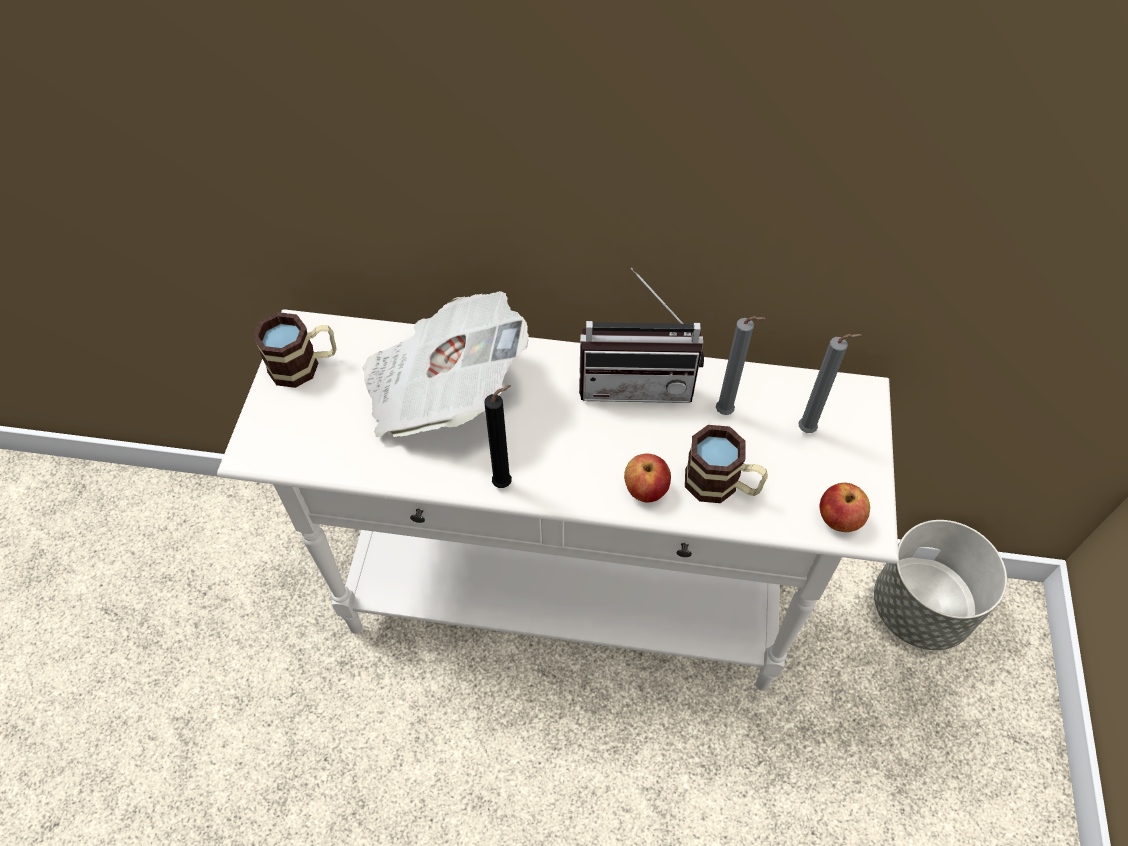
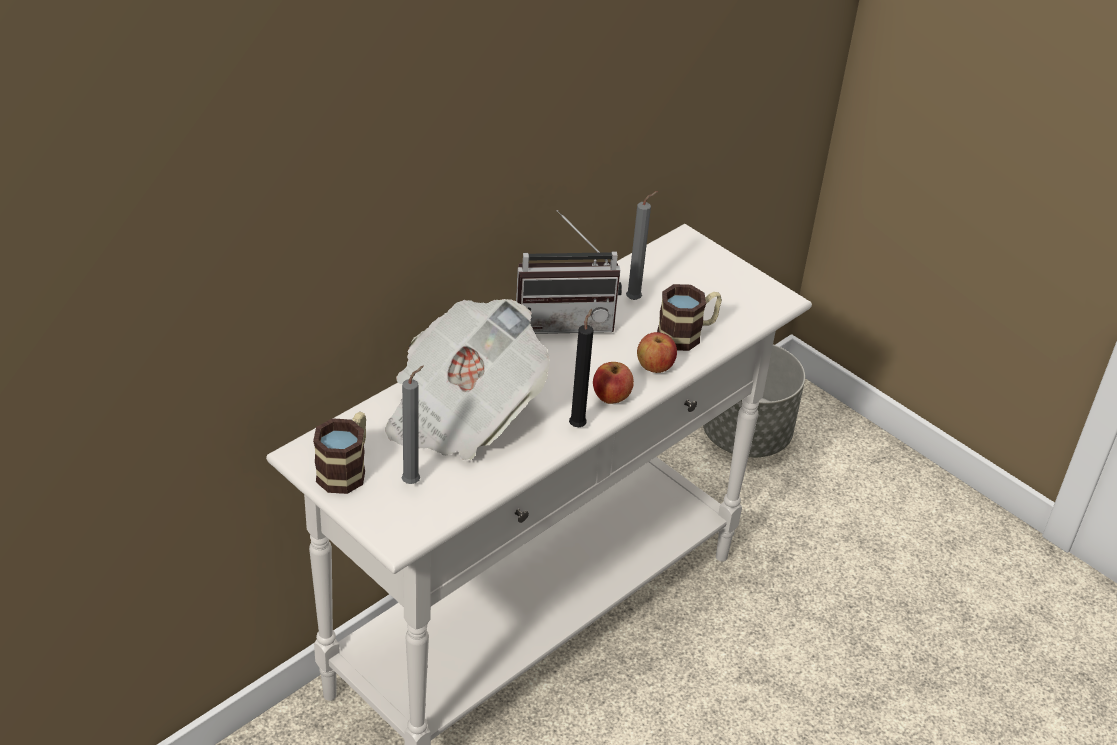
camera: 55 degrees left, 15 degrees down
(637, 381) = (564, 320): radio -> radio turned 45 degrees clockwise
(809, 430) = (688, 276): grey candle -> grey candle (413, 482)
(838, 519) = (762, 305): apple -> apple (611, 398)

